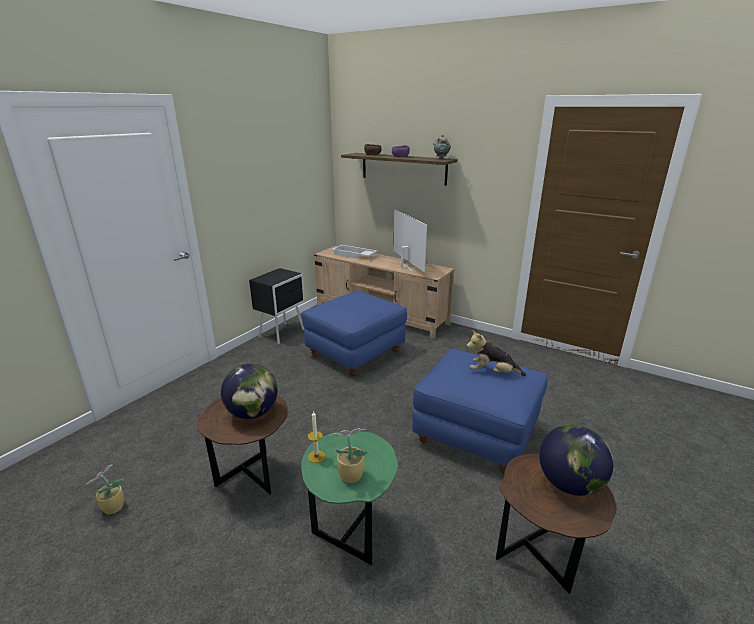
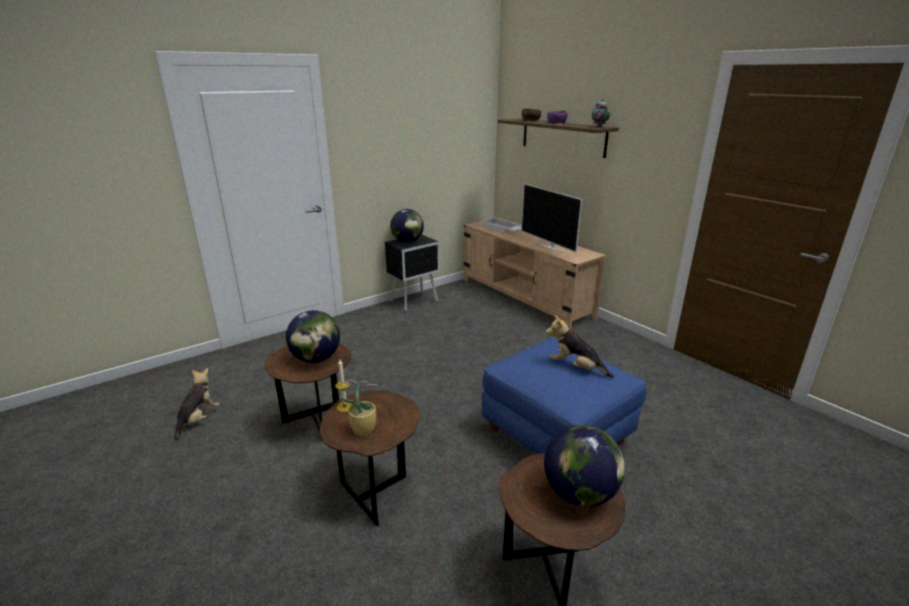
camera: 20 degrees right, 0 degrees up
(112, 508) = (198, 419): potted plant -> plush toy
(272, 277) = (407, 241): none -> globe
(351, 531) = (376, 492): green side table -> brown side table
(355, 353) = (475, 331): blue ottoman -> none
(404, 267) = (549, 247): television -> television turned 150 degrees clockwise

